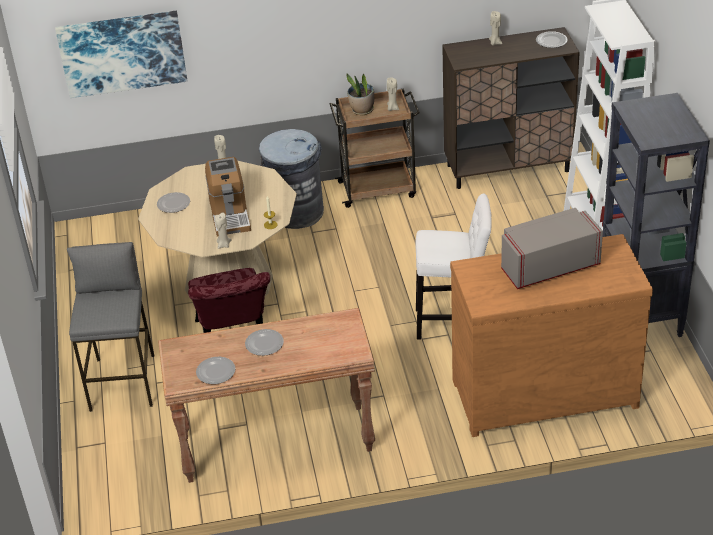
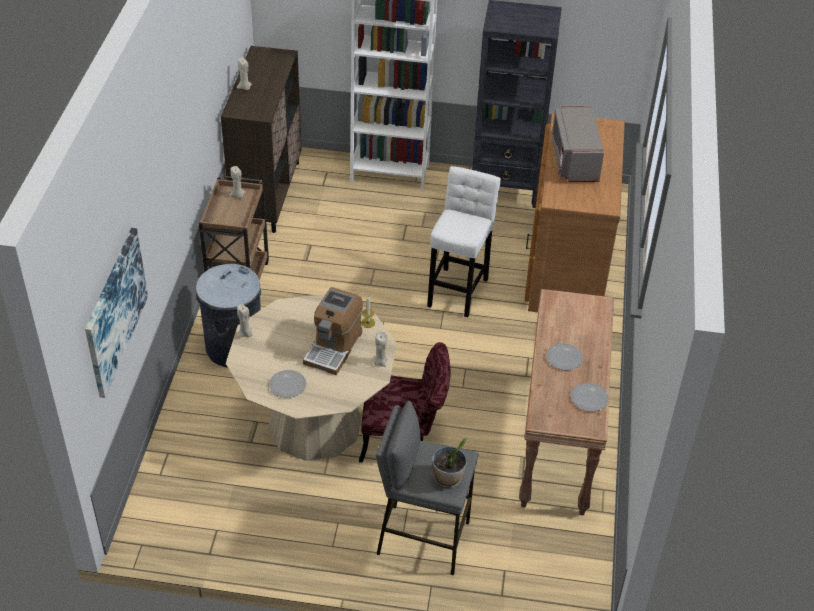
camera: 75 degrees left, 5 degrees up
(230, 215) = (333, 347): coffee machine -> coffee machine turned 105 degrees clockwise
(362, 110) = (226, 215): potted plant -> potted plant (448, 478)
(551, 41) = (268, 58): plate -> none

